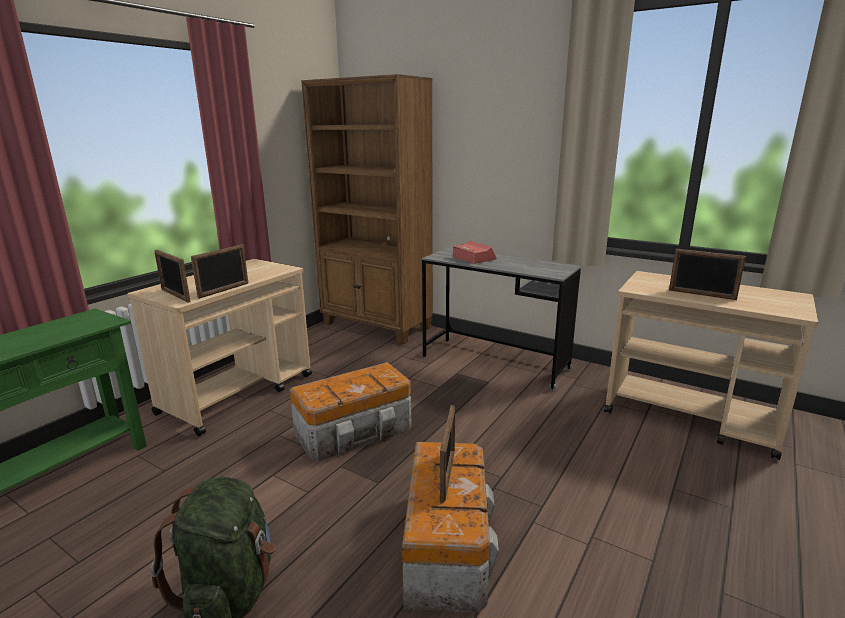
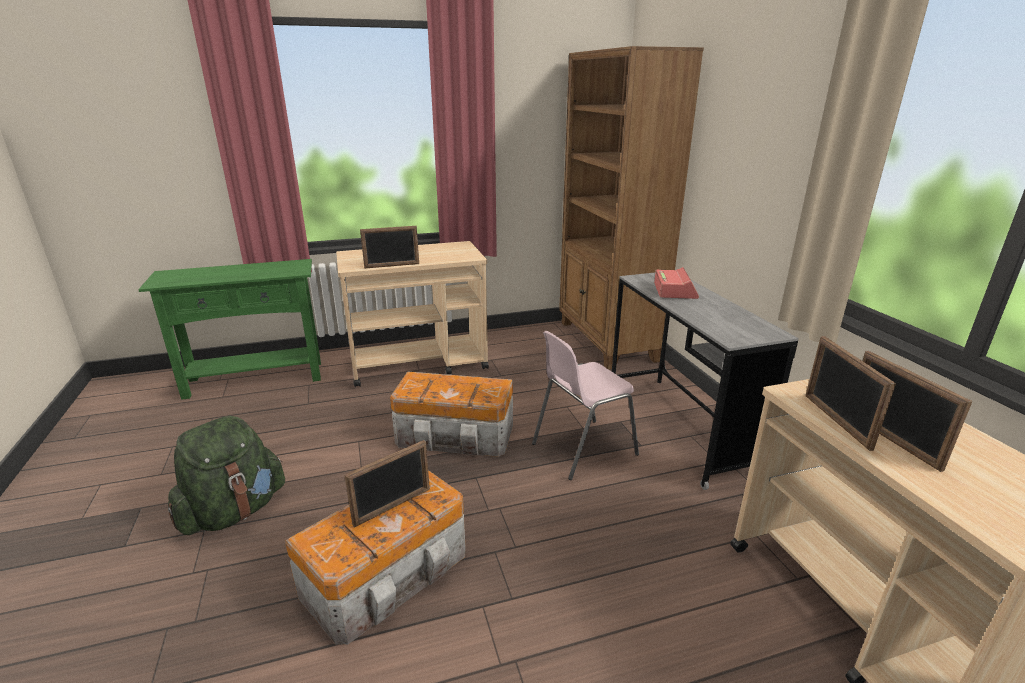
camera: 40 degrees right, 5 degrees up
(175, 296) = (356, 261): picture frame -> picture frame (836, 421)
(457, 399) = (582, 449): none -> pink chair

